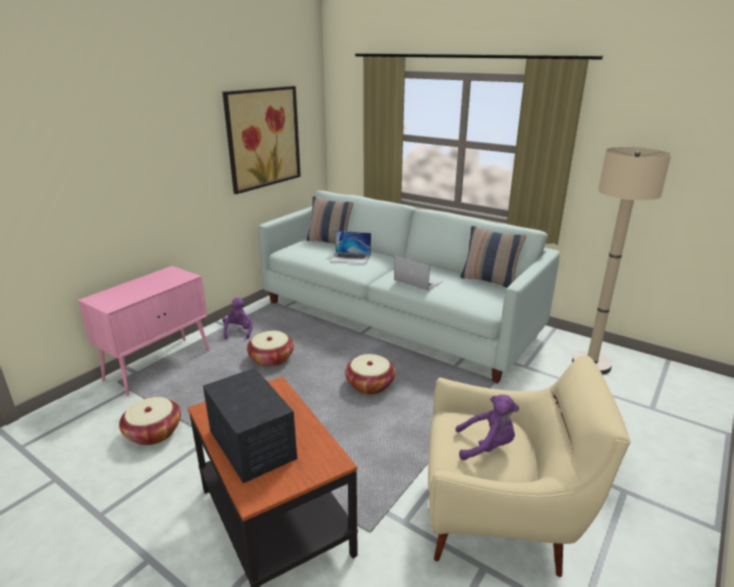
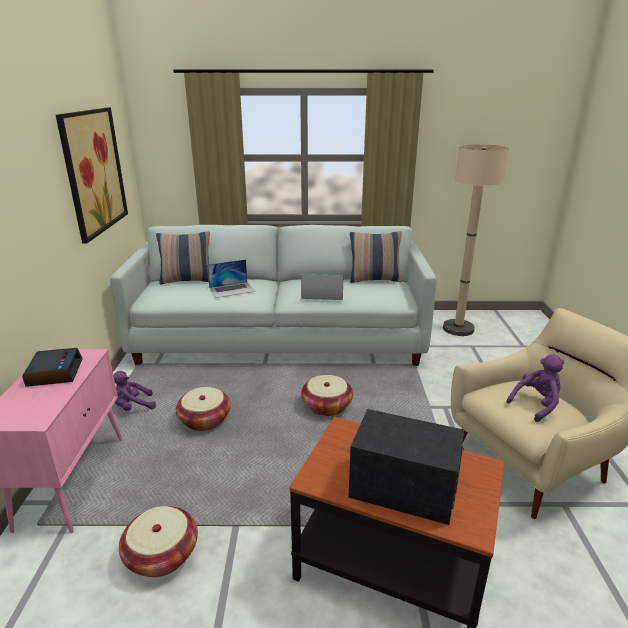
camera: 35 degrees left, 0 degrees up
(155, 281) = (54, 372): none -> alarm clock
(238, 332) = (133, 407): purple plush toy -> purple plush toy turned 75 degrees counterclockwise

